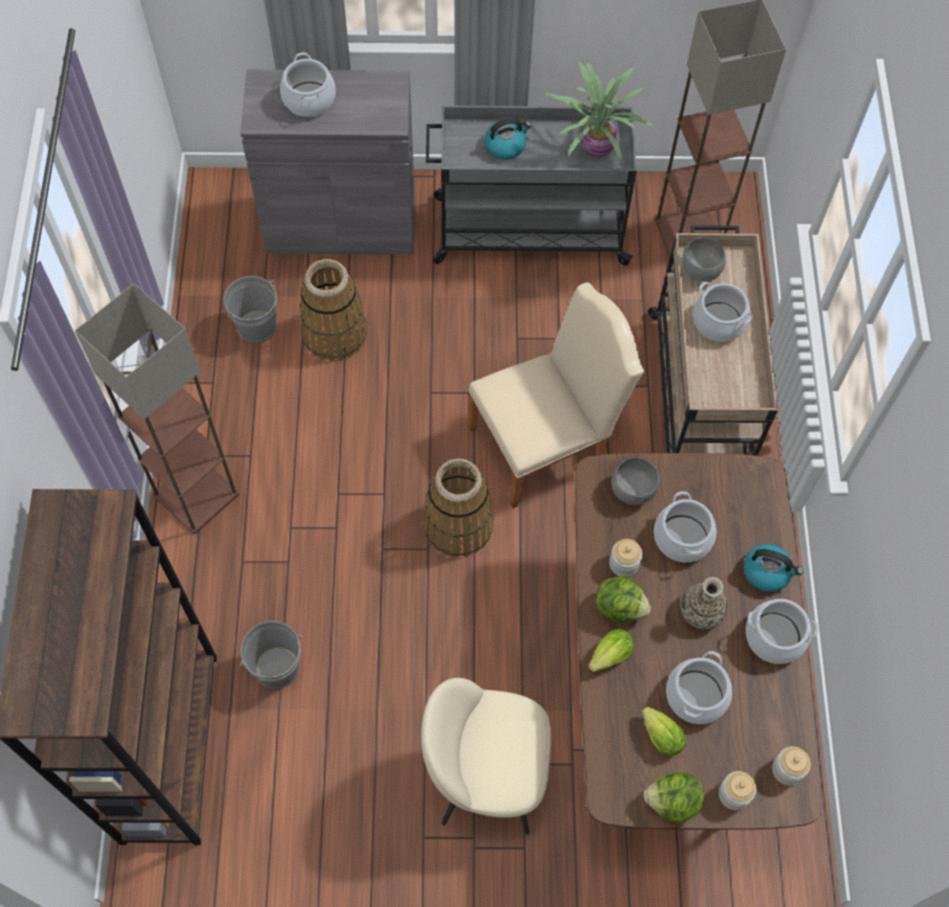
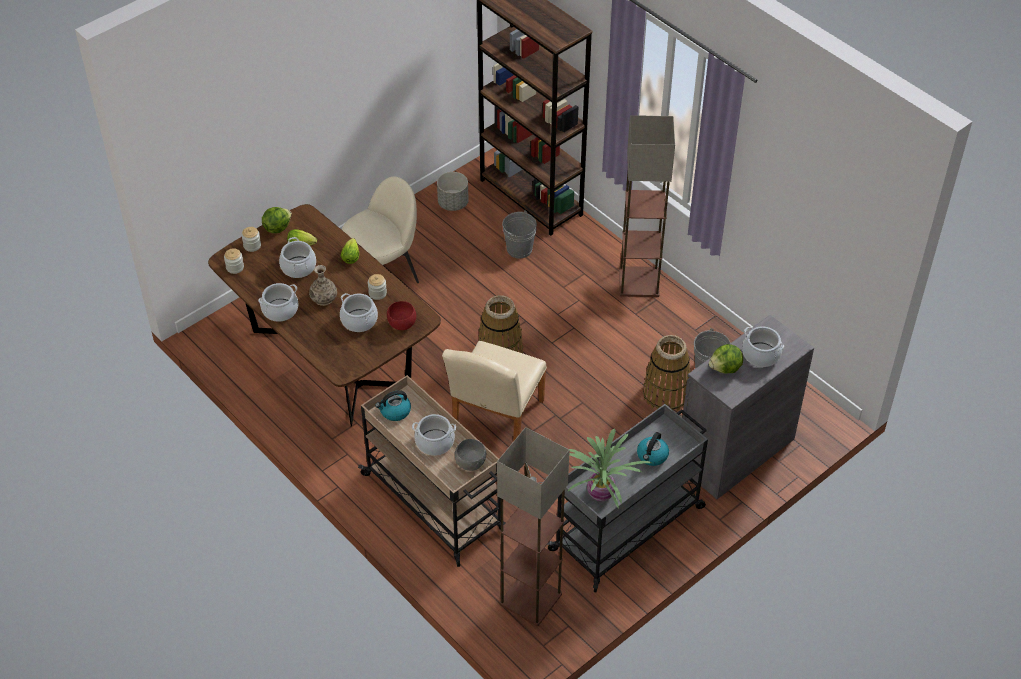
camera: 140 degrees right, 15 degrees down
(280, 831) = (453, 203): none -> grey planter
(619, 606) = (364, 276): lettuce -> lettuce (725, 368)
(634, 490) = (401, 325): grey bowl -> red bowl
(767, 572) = (305, 333): kettle -> kettle (395, 411)

